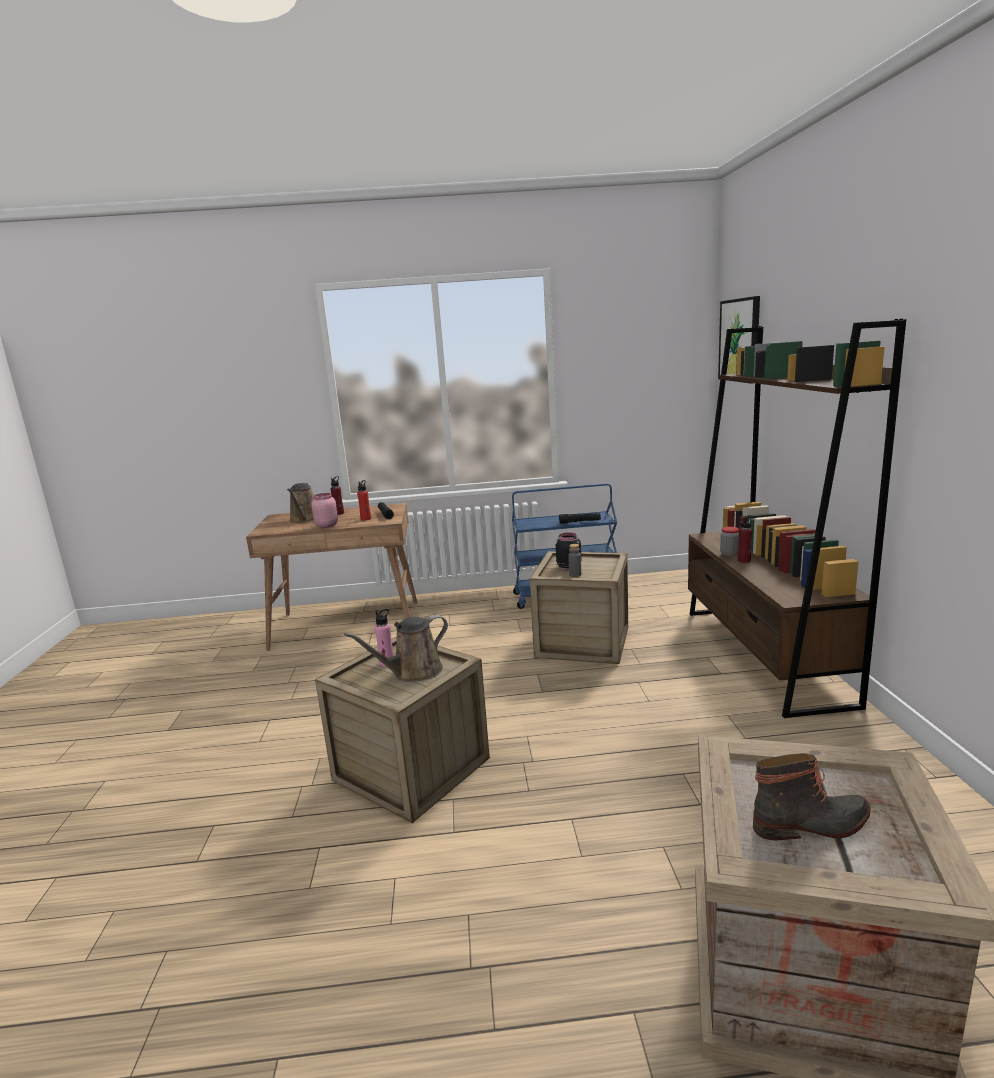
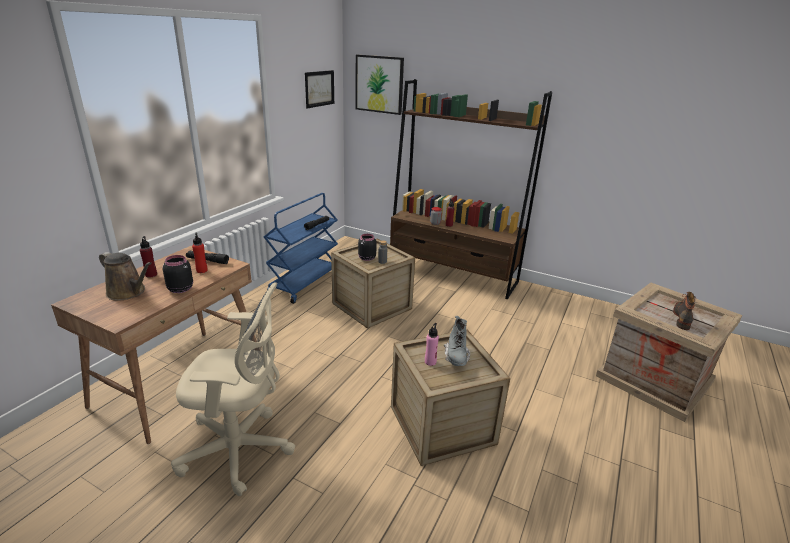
camera: 60 degrees left, 10 degrees up
(286, 684) = (240, 450): none -> beige office chair
(327, 525) = (180, 289): pink jar -> black jar
(413, 672) = (456, 357): brown watering can -> grey boot
(657, 351) = (319, 88): none -> picture

